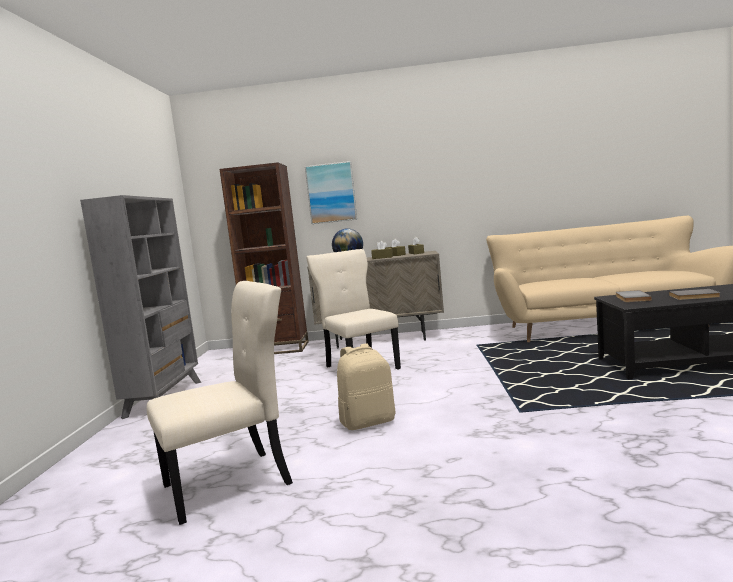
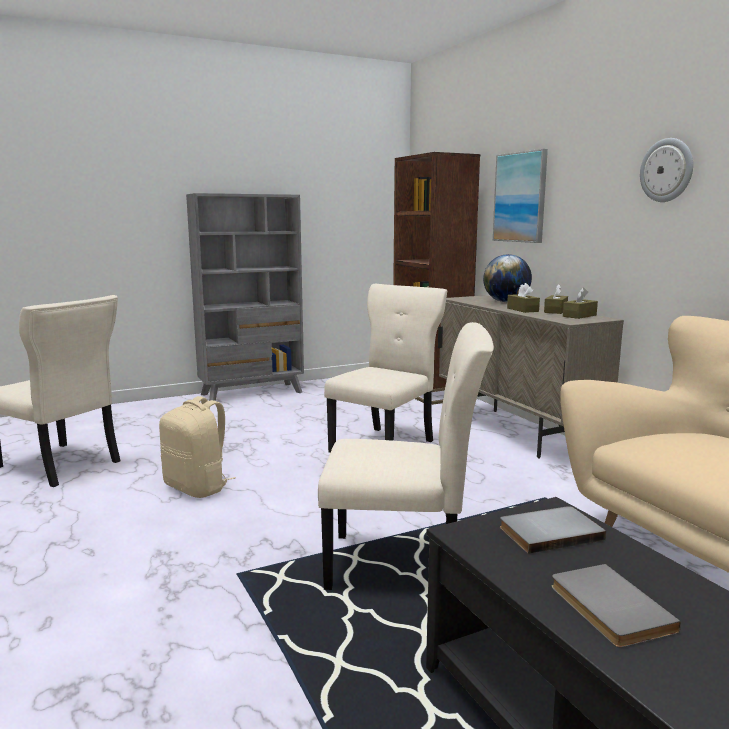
camera: 60 degrees right, 5 degrees up
(442, 170) = (667, 170): none -> wall clock
(531, 376) = (403, 565): none -> beige chair

